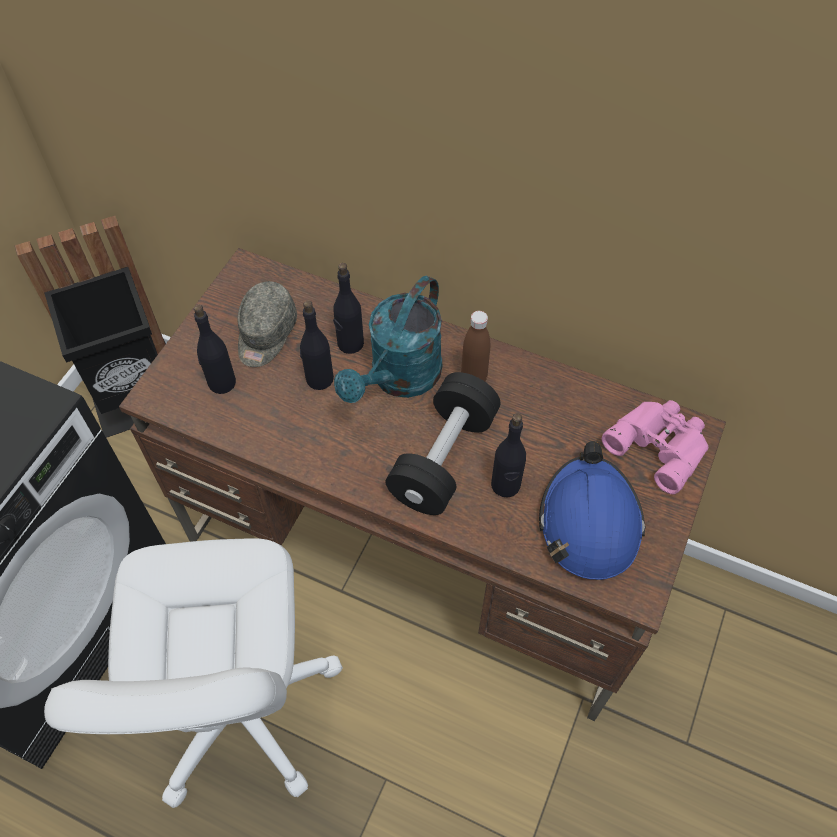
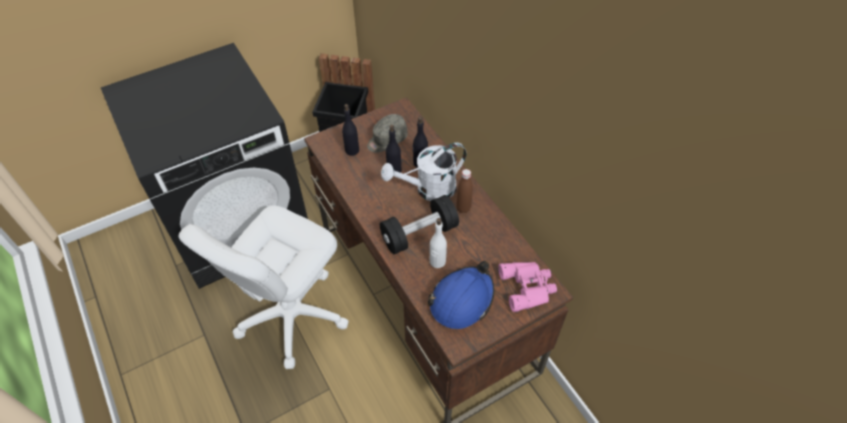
camera: 35 degrees right, 5 degrees down
(399, 379) = (429, 190): turquoise watering can -> white watering can
(505, 485) = (437, 261): black bottle -> white bottle

